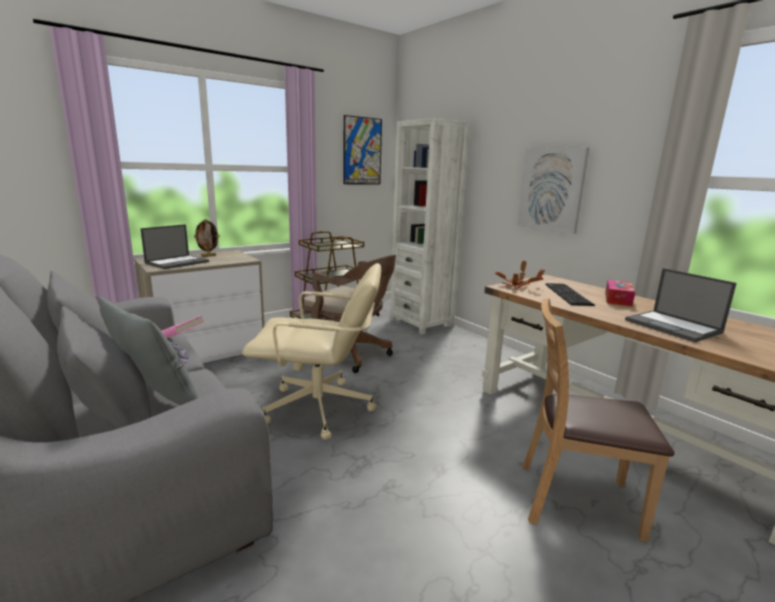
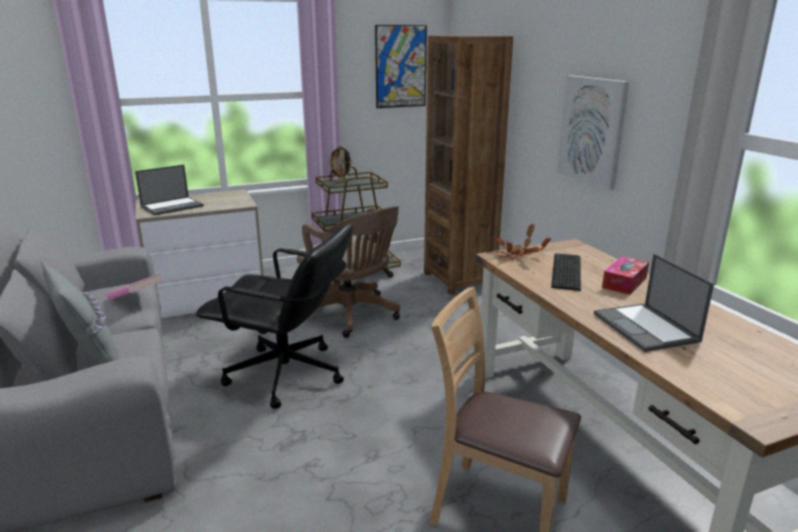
camera: 15 degrees right, 5 degrees up
(208, 256) = (209, 197): picture frame -> picture frame (341, 181)
(319, 409) = (286, 375): beige office chair -> black office chair
(421, 323) = (459, 279): white bookcase -> brown bookcase

